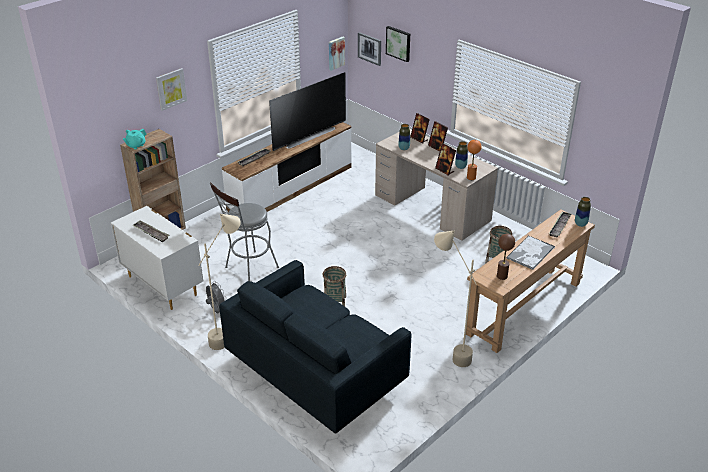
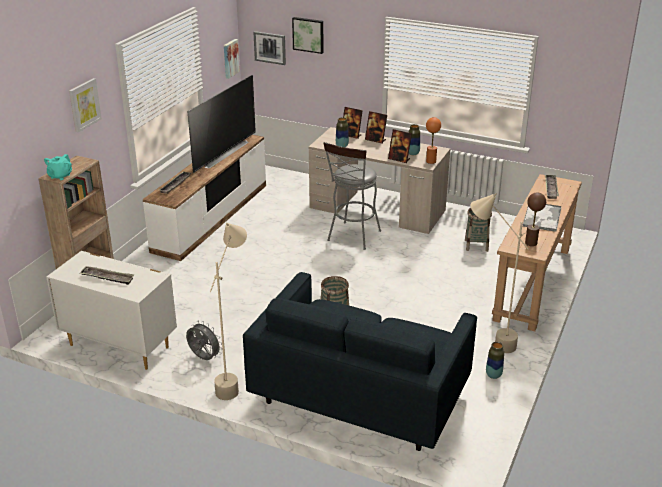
camera: 20 degrees left, 5 degrees down
(248, 269) = (214, 307): grey stool -> grey stool (352, 238)
(580, 224) = (568, 183): vase -> vase (493, 375)

